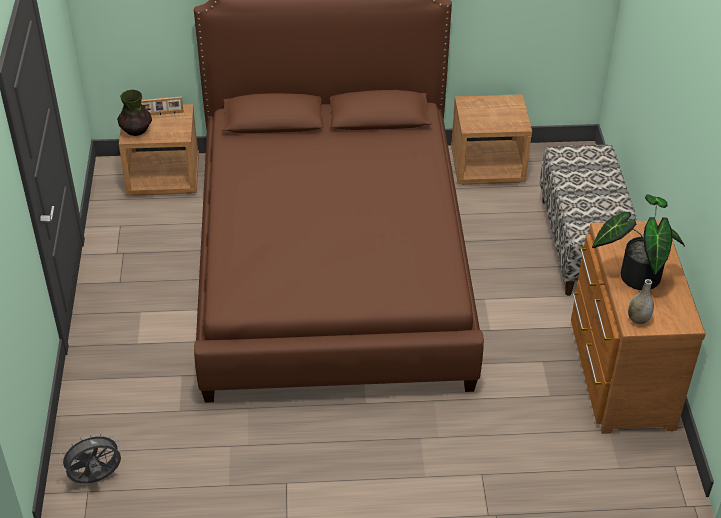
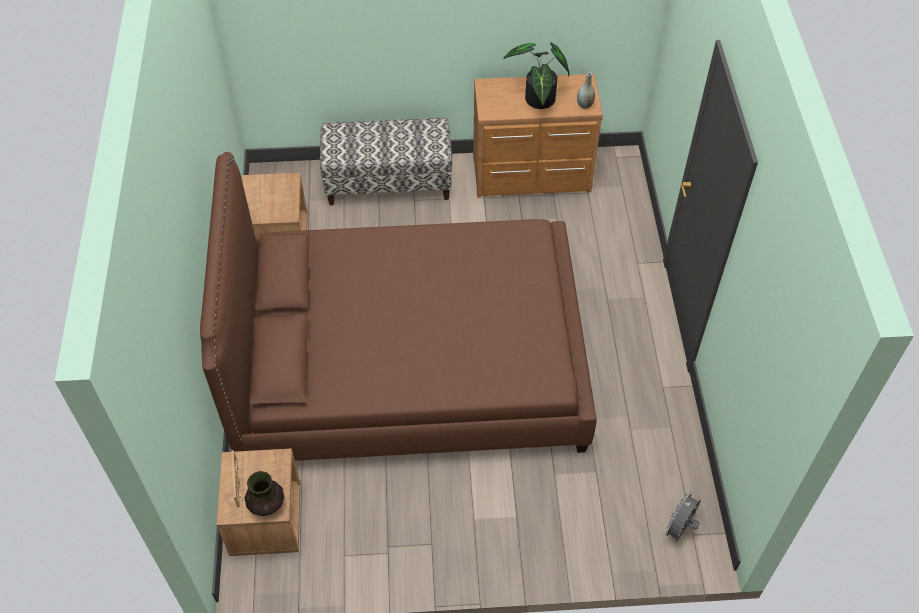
camera: 90 degrees left, 10 degrees up
(96, 479) = (679, 530): grey fan -> grey fan turned 60 degrees clockwise

